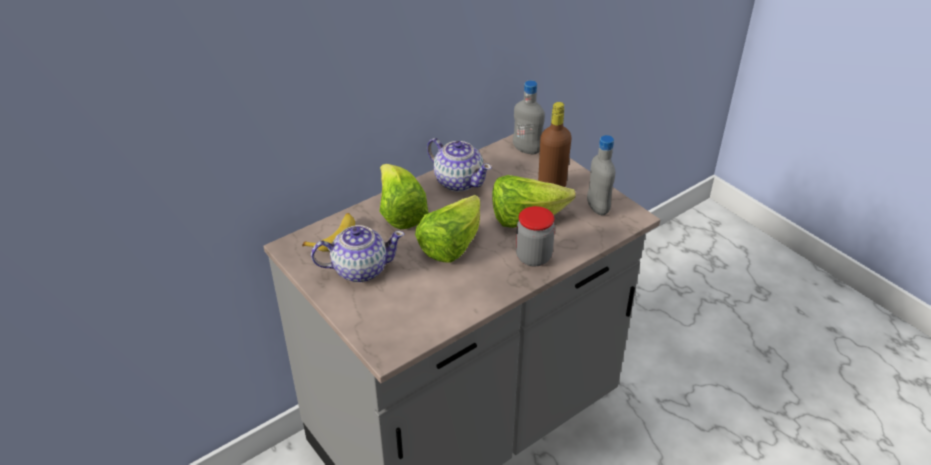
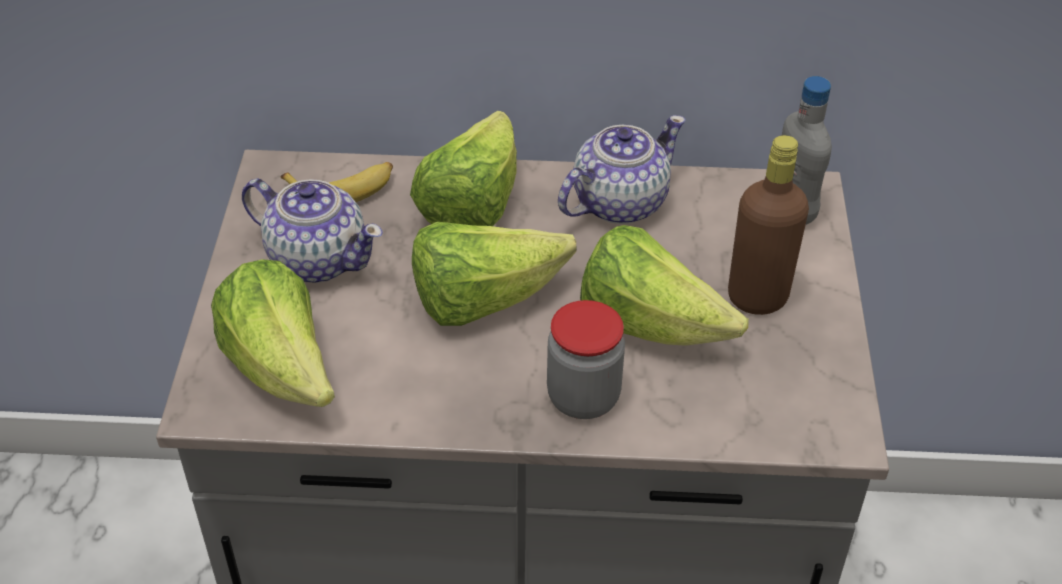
camera: 40 degrees right, 5 degrees up
(401, 318) = (282, 368): none -> lettuce
(458, 181) = (618, 203): teapot -> teapot turned 120 degrees counterclockwise
(597, 208) = (794, 379): grey bottle -> none

